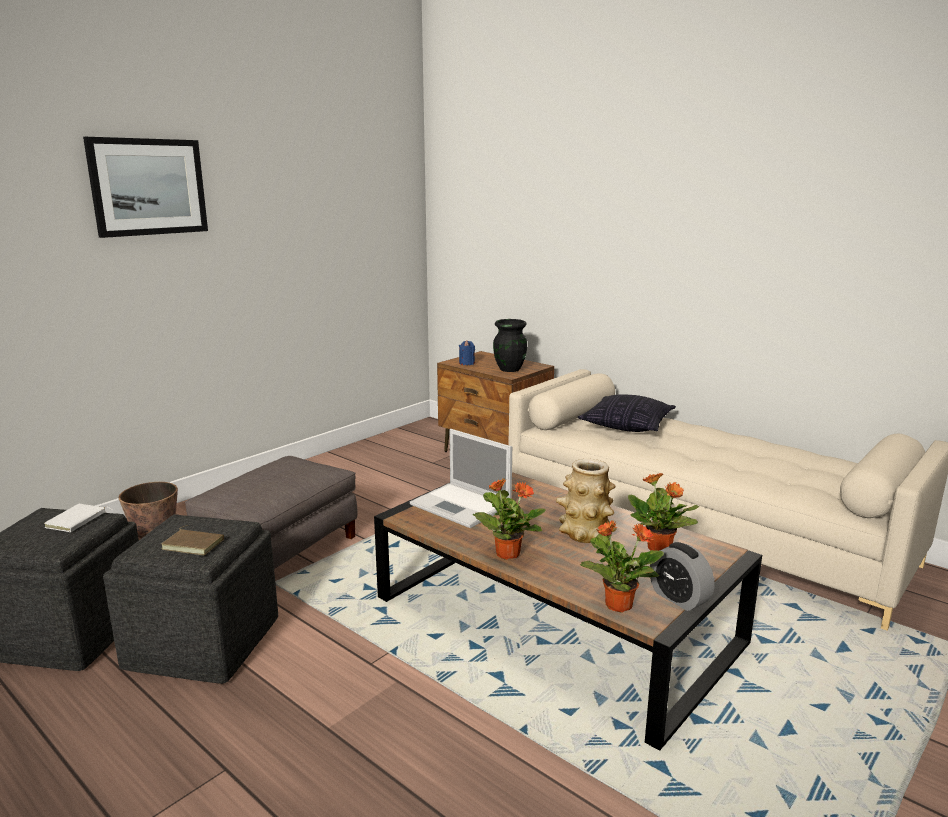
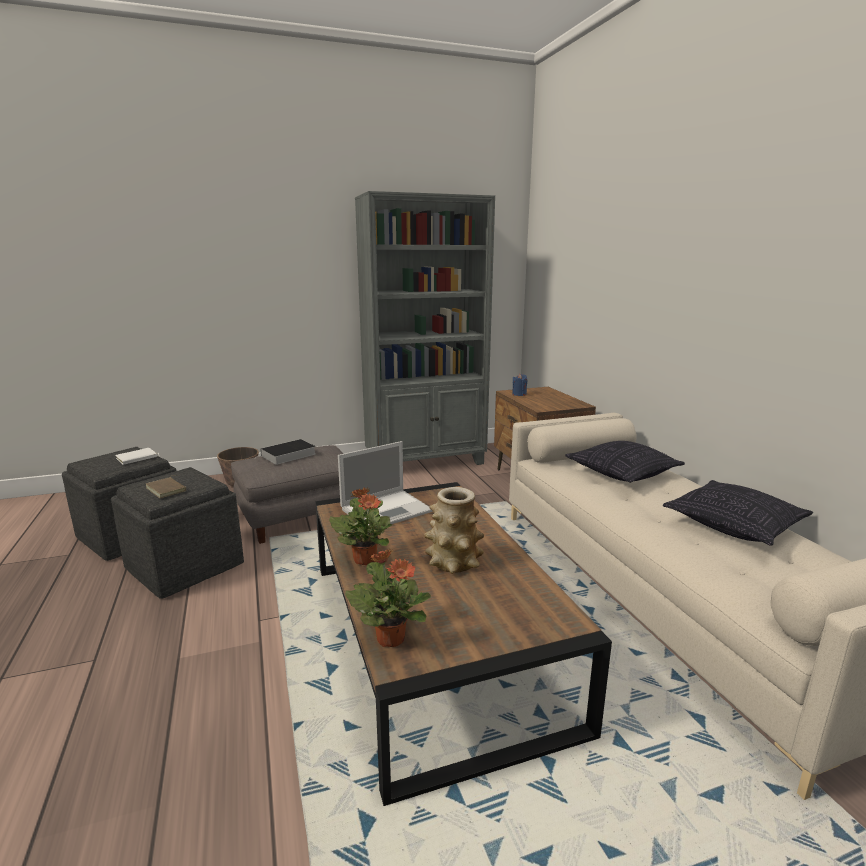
camera: 30 degrees right, 0 degrees up
(148, 187) = (268, 231): picture -> none
(265, 476) = (287, 455): none -> book
(358, 458) = (426, 461): none -> grey bookcase
(462, 505) = (387, 510): laptop -> laptop turned 105 degrees counterclockwise
(509, 369) = (548, 404): black vase -> none
(659, 549) = (504, 598): potted plant -> none
(678, 598) = (455, 654): alarm clock -> none
(751, 450) = (734, 526): none -> pillow

